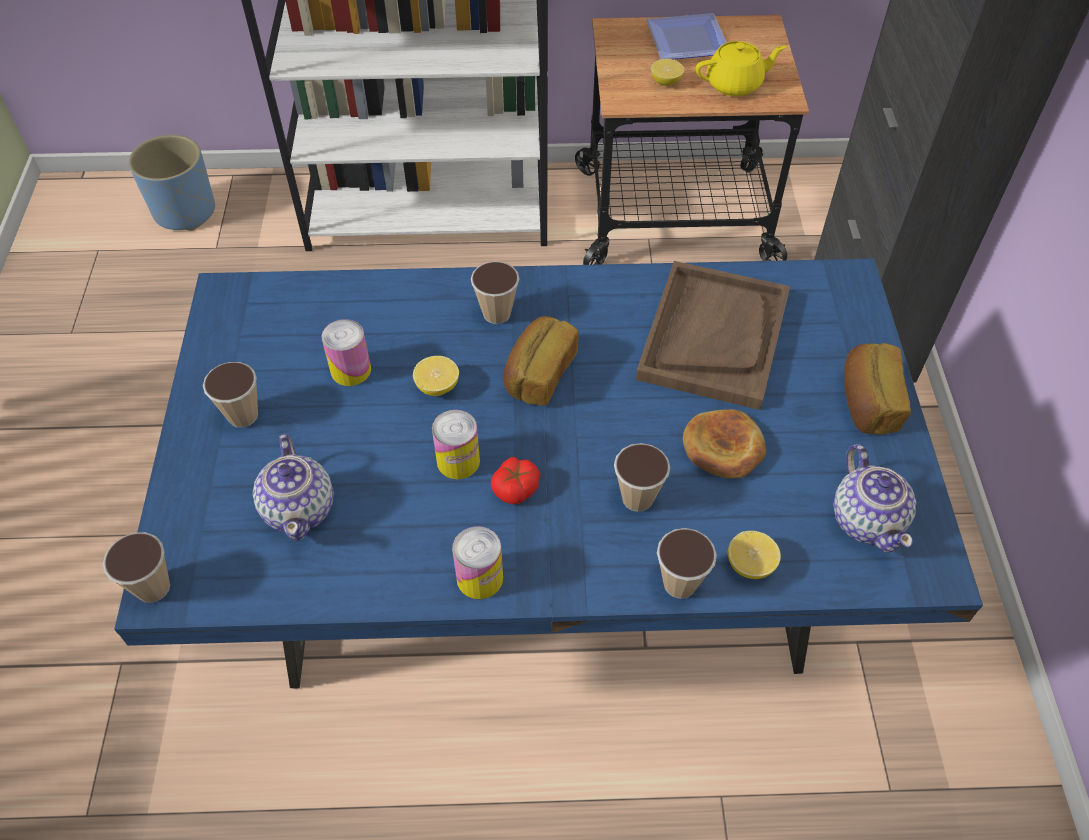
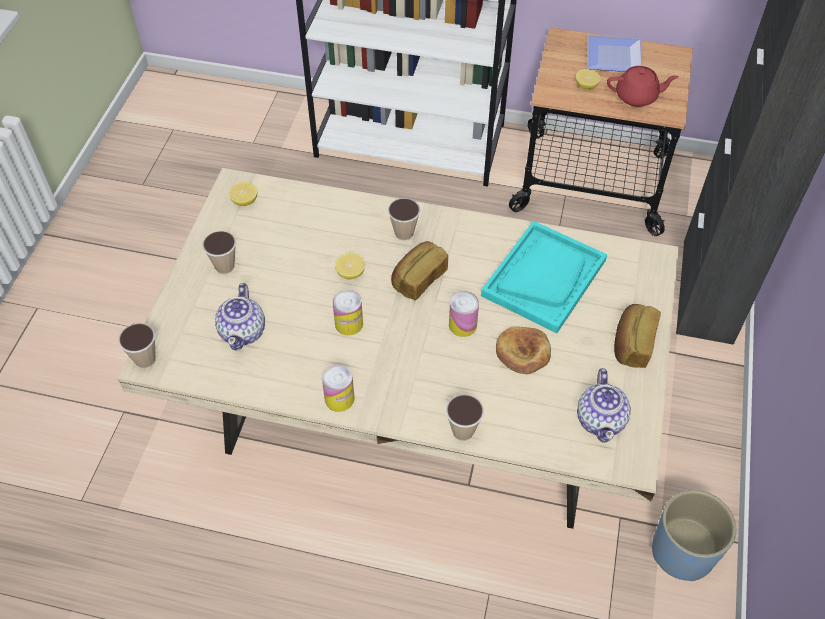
camera: 15 degrees right, 0 degrees up
(184, 212) = (237, 112): blue planter -> blue planter (681, 552)
(351, 370) = (299, 251): can -> can (462, 325)
(516, 488) = (380, 348): tomato -> none
(547, 582) = (415, 425): blue dining table -> beige dining table
(637, 498) = (455, 372): cup -> none
(713, 336) = (544, 278): brown tray -> turquoise tray
(735, 84) = (637, 97): yellow teapot -> red teapot
(750, 565) = (512, 430): lemon -> lemon (244, 201)

